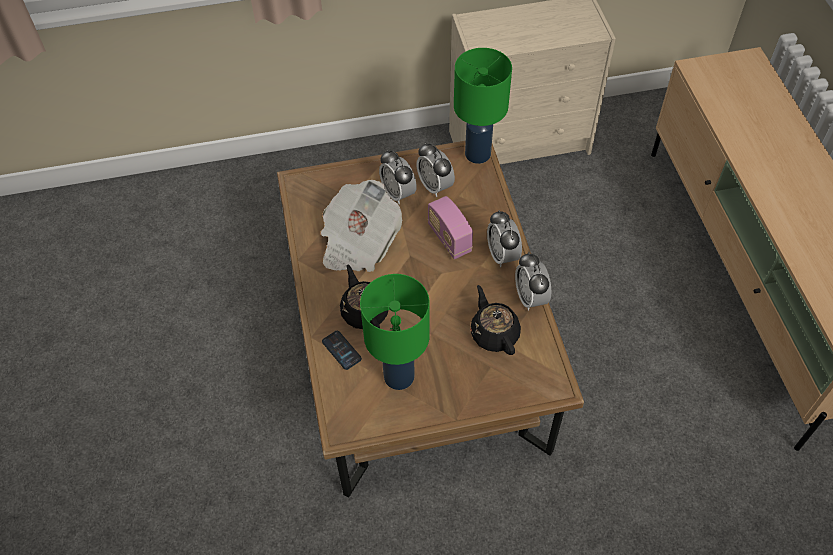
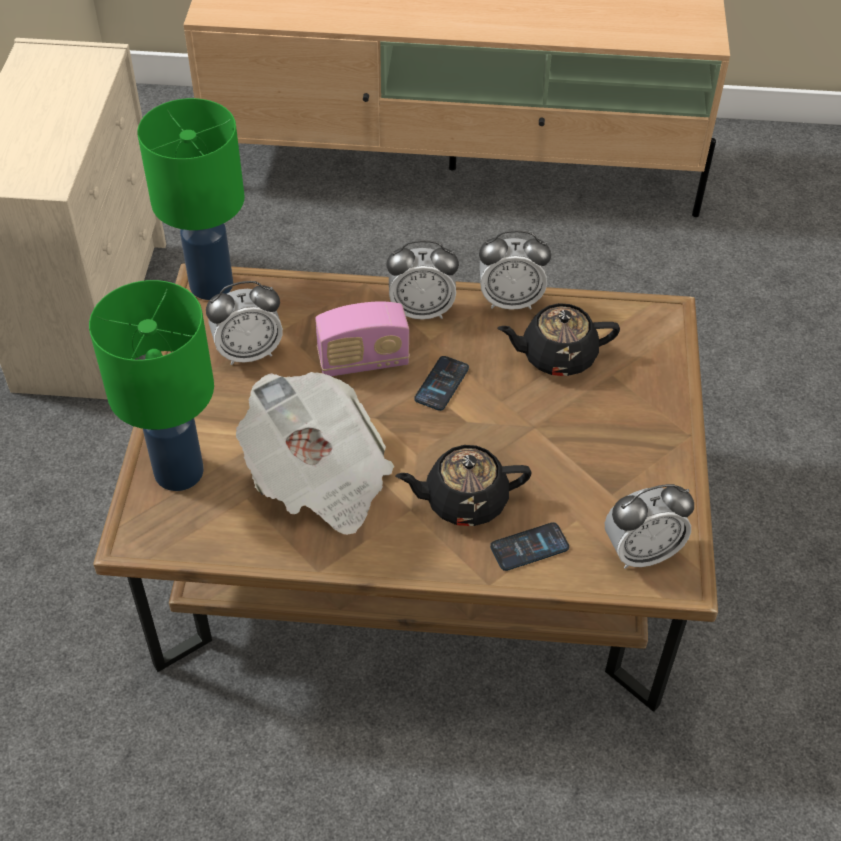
camera: 75 degrees left, 5 degrees down
(398, 193) = (239, 401): alarm clock -> alarm clock (641, 552)
(398, 376) = (598, 485): green table lamp -> green table lamp (177, 472)
(447, 280) = (441, 384): none -> phone

